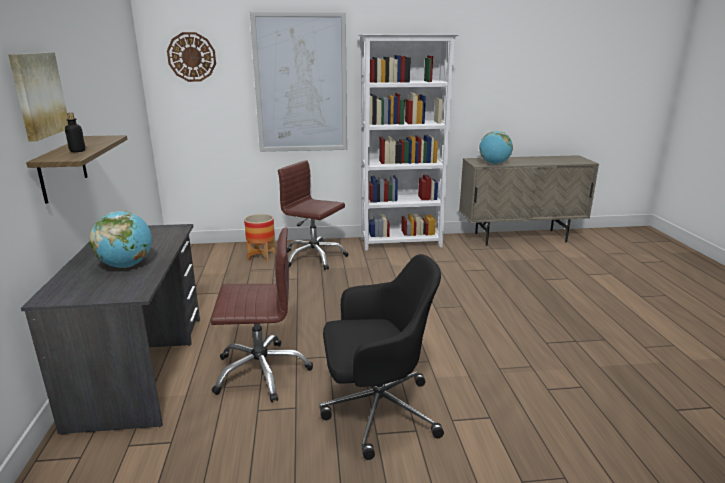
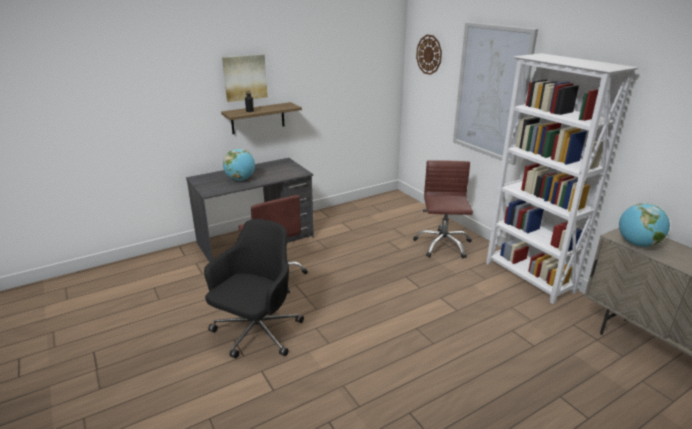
camera: 65 degrees right, 5 degrees up
(262, 257) = (418, 225): planter -> none
(376, 411) = (256, 333): black office chair -> black office chair turned 120 degrees counterclockwise

